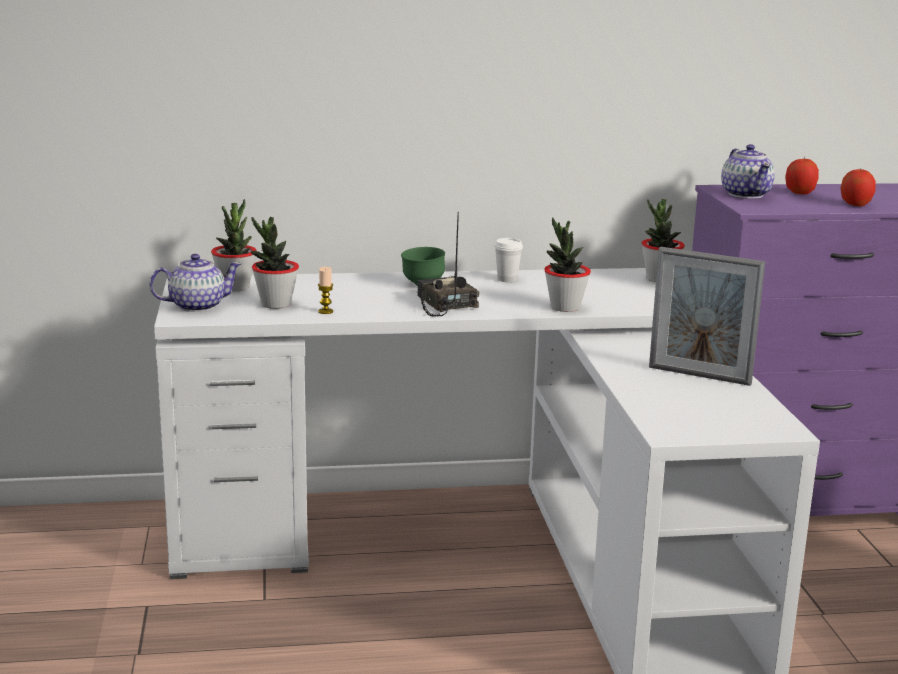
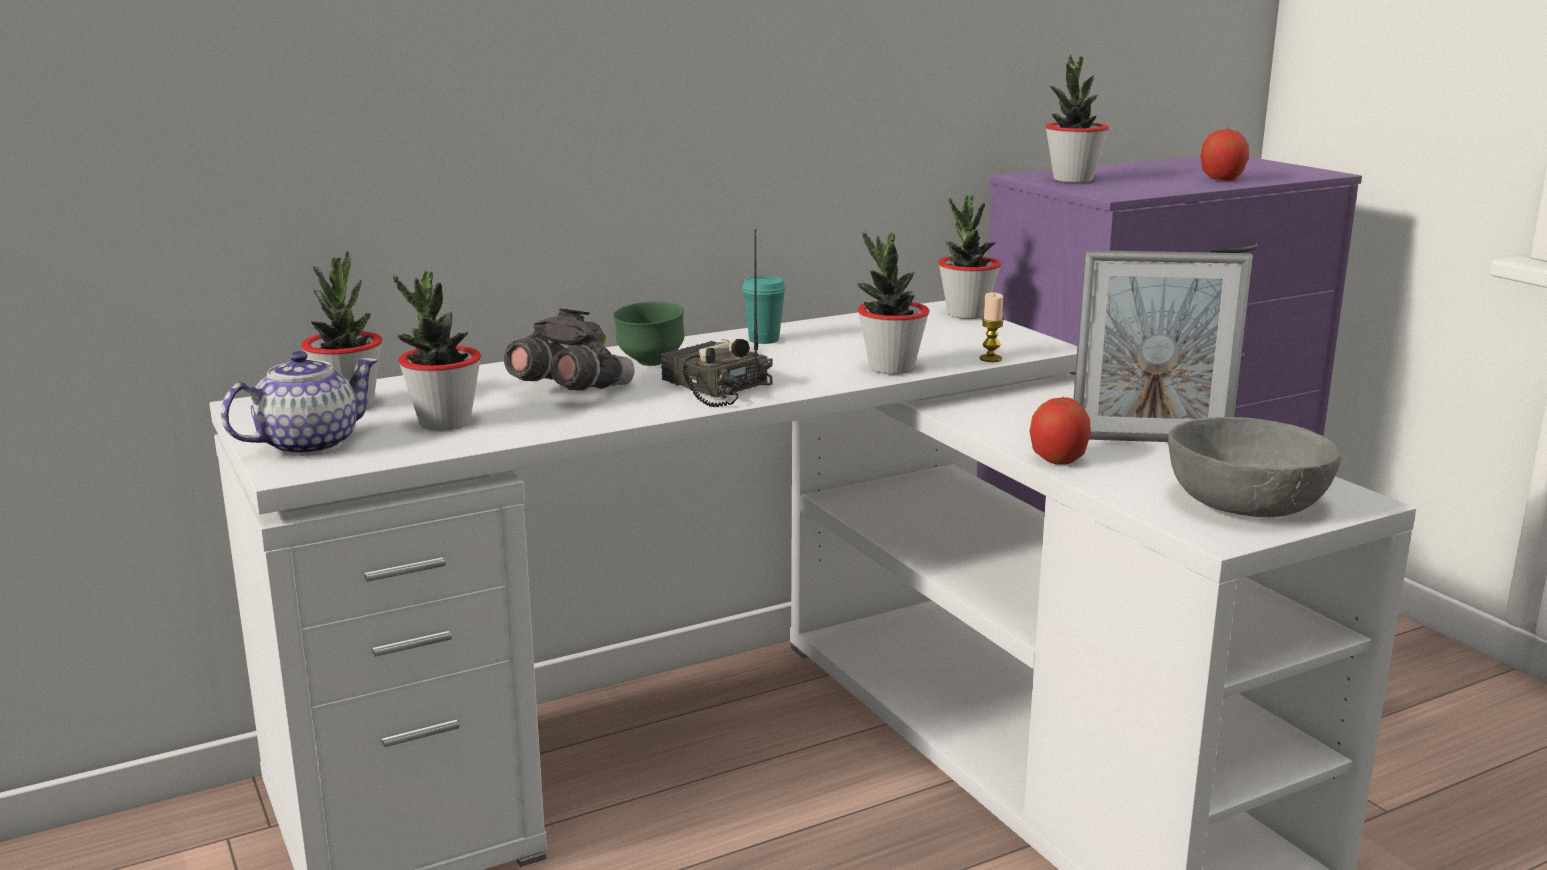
camera: 20 degrees left, 0 degrees up
(325, 311) = (539, 423): candle -> candle (990, 359)
(360, 296) = (570, 391): none -> grey binoculars
(507, 279) = (764, 340): white cup -> turquoise cup
(710, 419) = (1245, 501): none -> grey bowl
(746, 194) = (1072, 180): teapot -> potted plant
(800, 193) = (1132, 173): apple -> apple (1058, 460)

